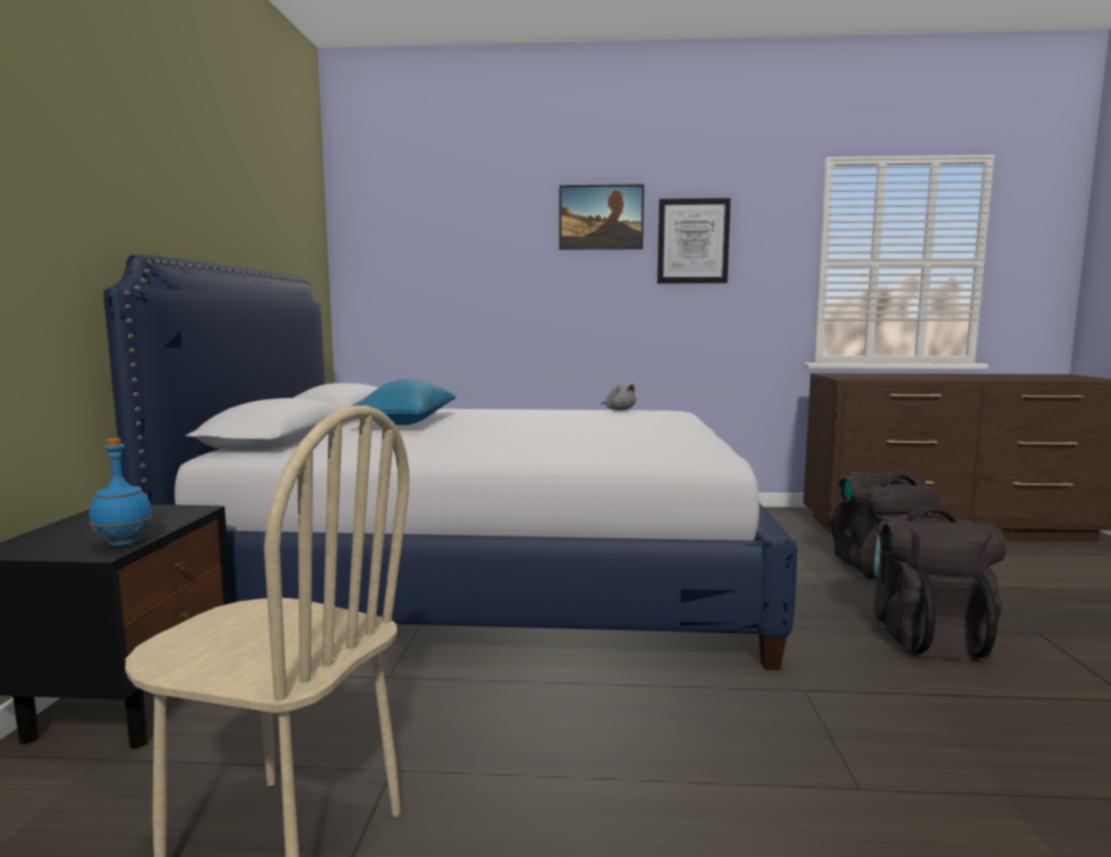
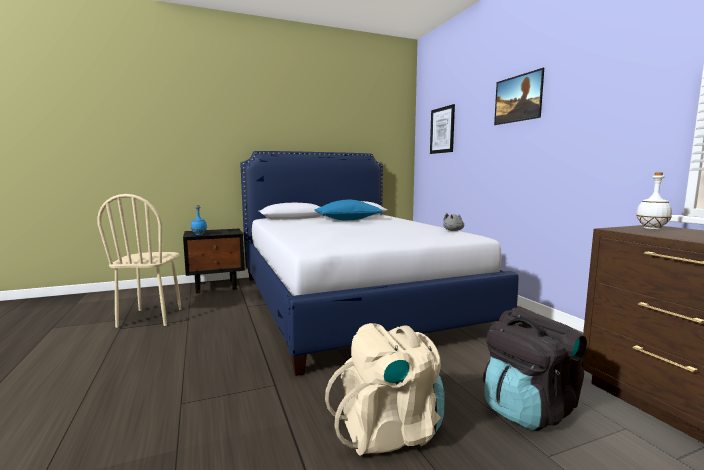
camera: 65 degrees right, 0 degrees up
(693, 241) = (575, 105): picture -> picture (442, 130)
(847, 375) = (652, 229): none -> white bottle
(928, 637) = (389, 430): black backpack -> beige backpack

